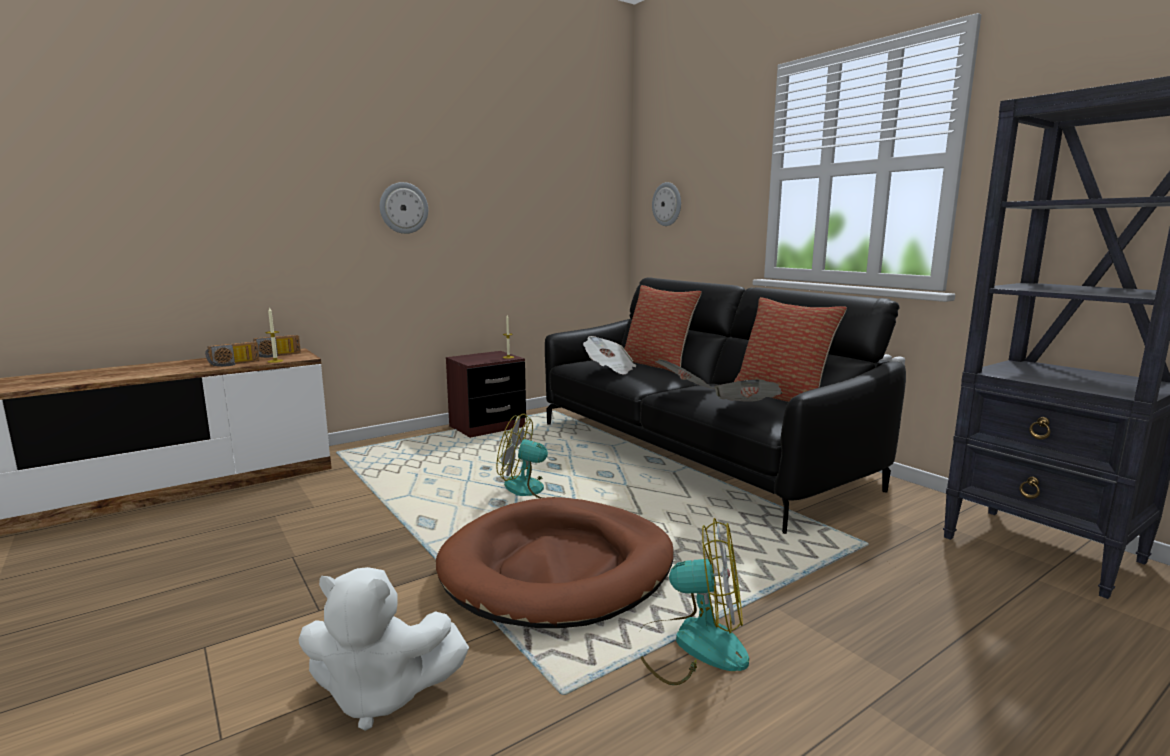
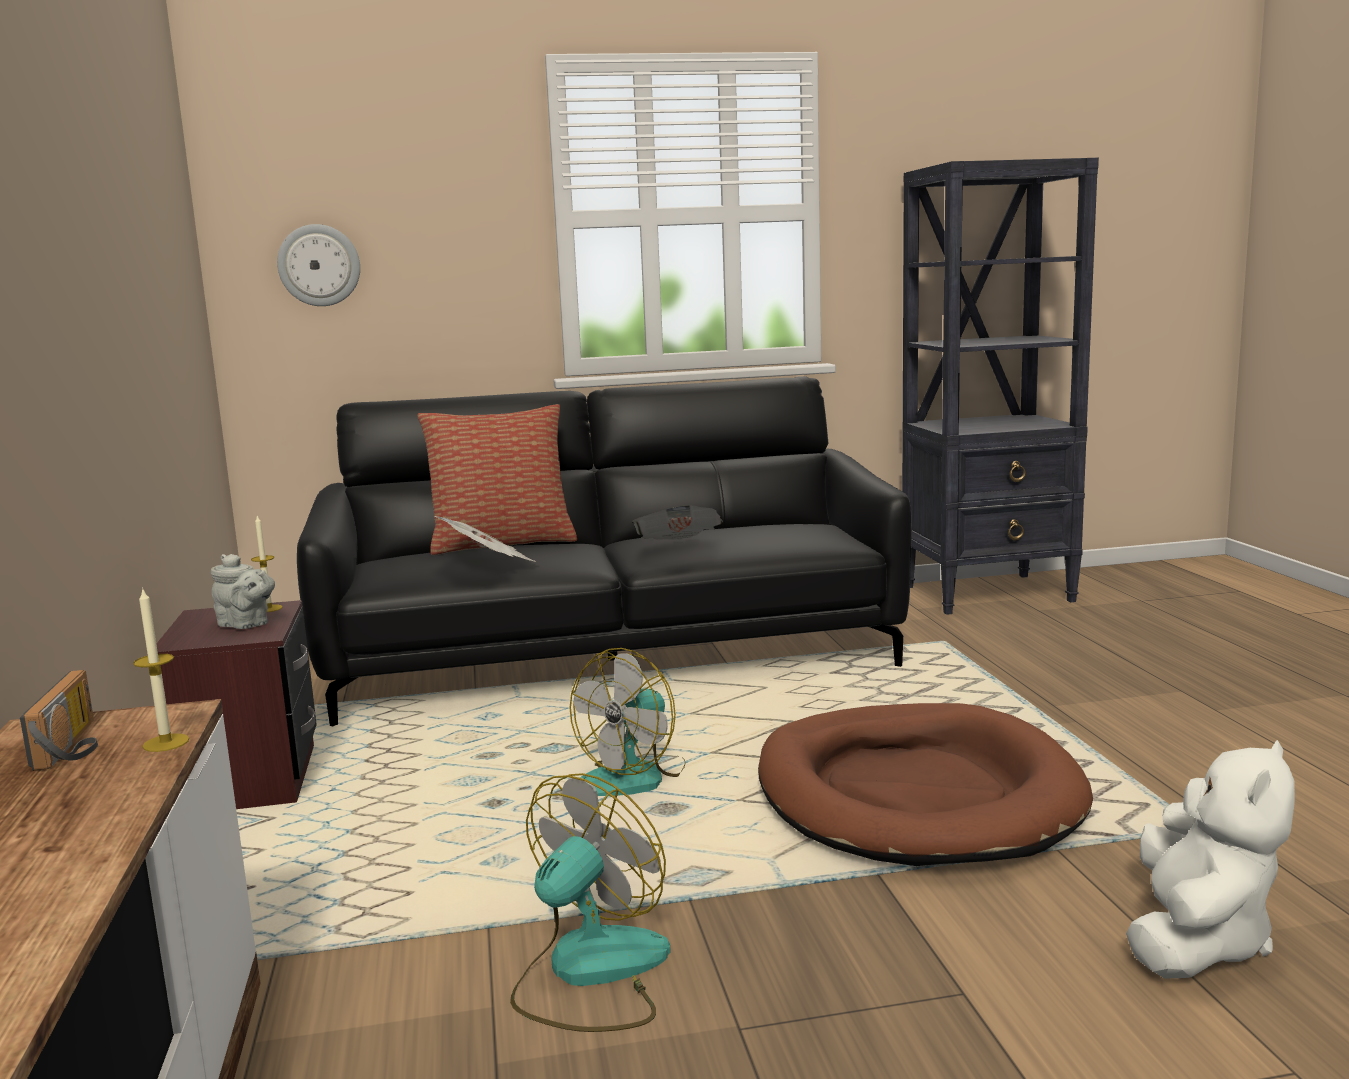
camera: 65 degrees left, 0 degrees up
(234, 364) = (113, 790): radio -> none
(403, 208) = (44, 285): wall clock -> none
(484, 359) = (246, 625): none -> grey teapot
(692, 644) = (1114, 754): fan -> fan (589, 973)
(746, 409) = (801, 539): newspaper -> none
(782, 397) = (756, 523): pillow -> none

